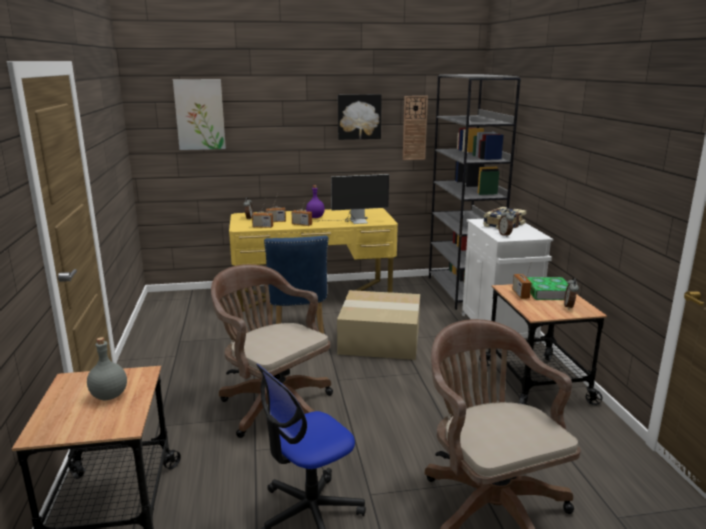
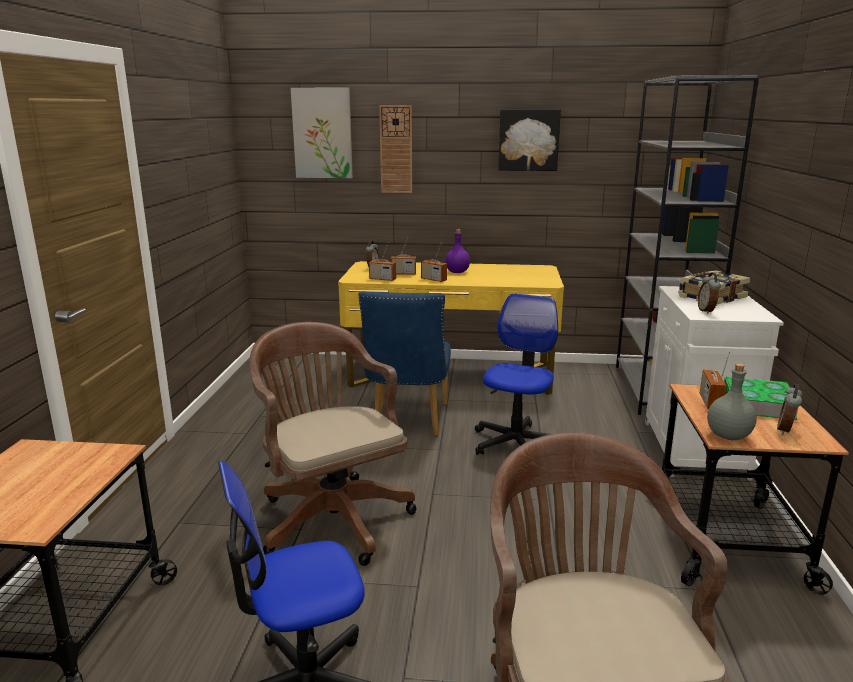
camera: 15 degrees right, 0 degrees up
(109, 395) = (53, 477): grey bottle -> grey bottle (728, 435)
(352, 221) = (503, 280): monitor -> none
(381, 339) = (516, 444): cardboard box -> office chair
(414, 128) = (607, 157): wall clock -> wall clock (396, 149)

